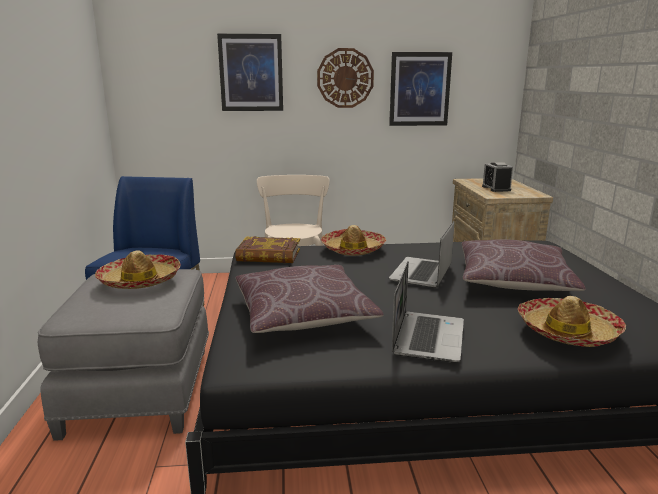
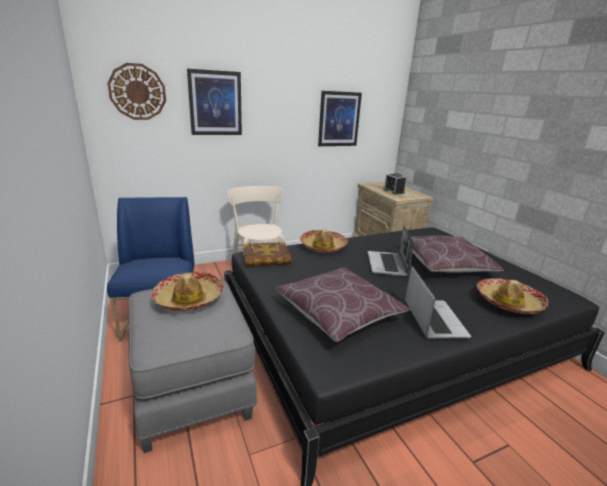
camera: 20 degrees left, 5 degrees up
(345, 78) = (288, 109): wall clock -> wall clock (137, 92)

